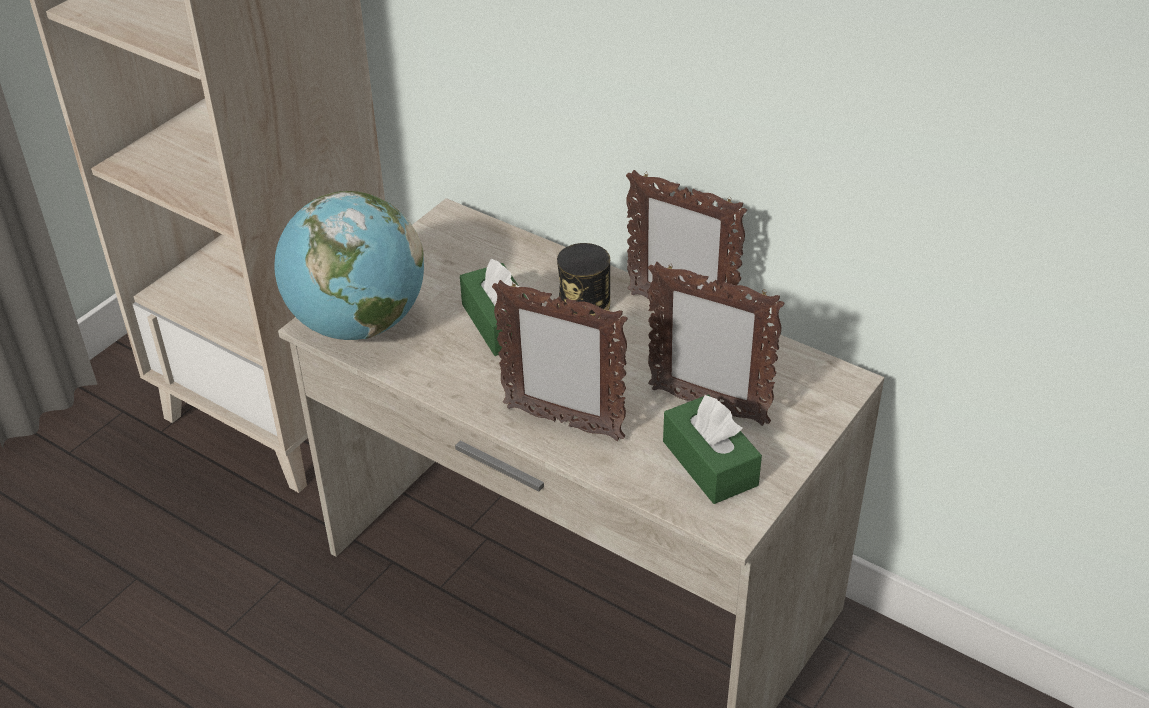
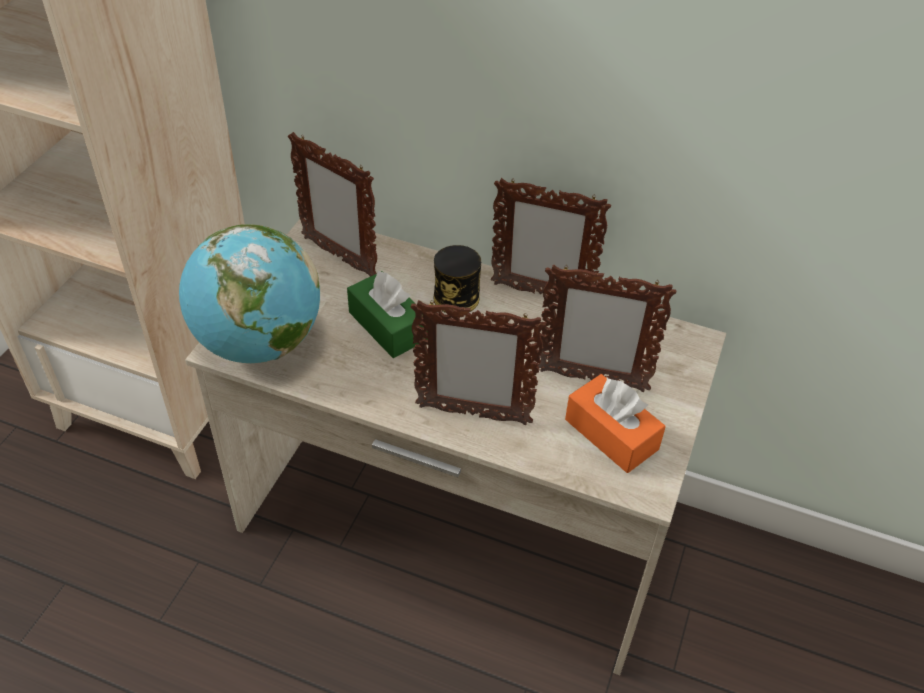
camera: 15 degrees left, 5 degrees up
(469, 248) = (339, 257): none -> picture frame
(710, 463) = (611, 434): green tissue box -> orange tissue box

